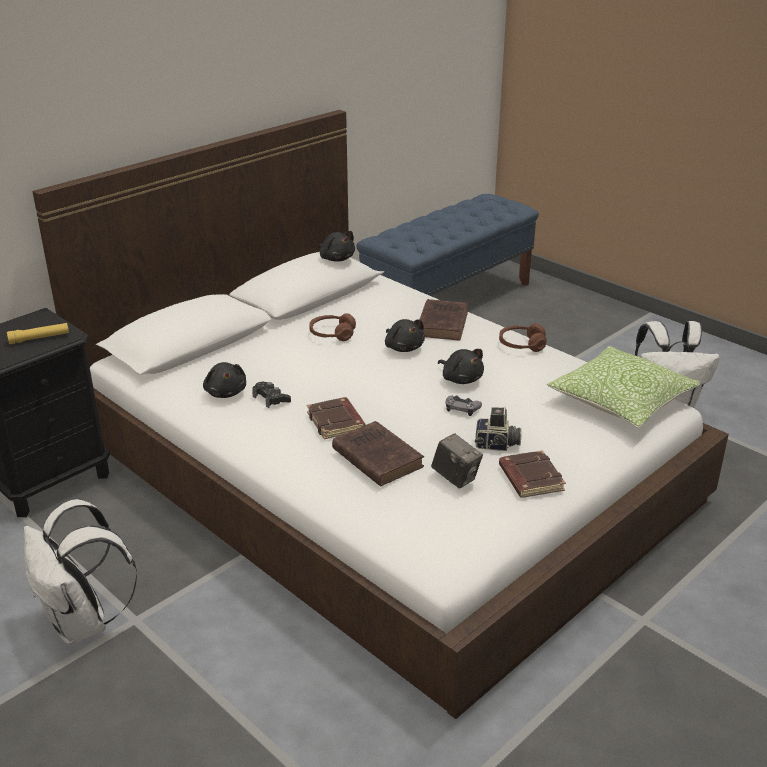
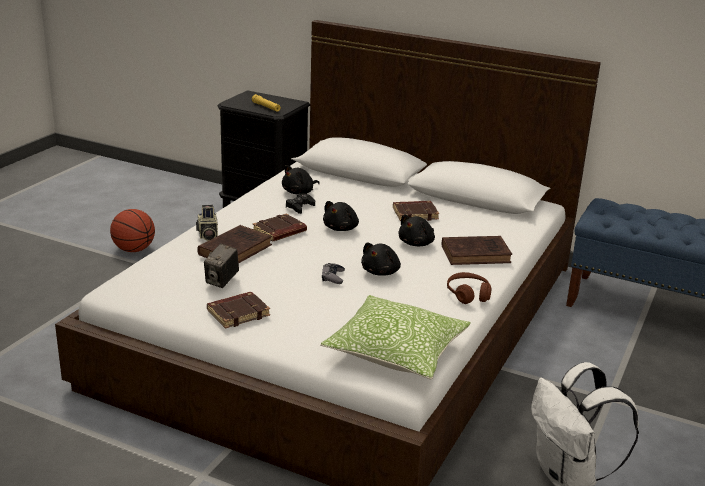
camera: 70 degrees right, 5 degrees down
(83, 623) = (134, 250): white backpack -> basketball
(332, 334) = (415, 214): brown headphones -> brown book
(336, 258) = (508, 179): black plush toy -> black plush toy (341, 228)
(497, 445) = (282, 296): camera -> camera (207, 235)

